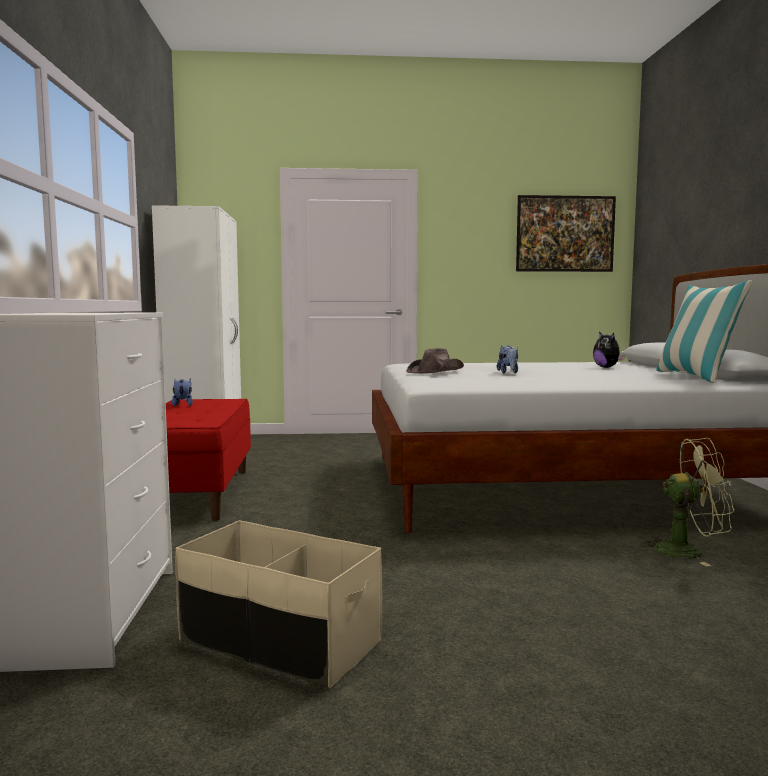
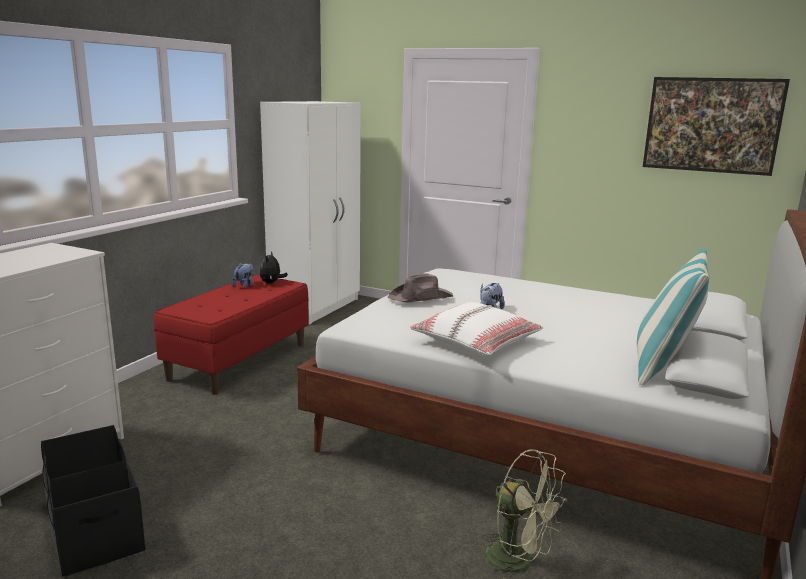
camera: 30 degrees right, 10 degrees up
(279, 641) = (94, 525): beige storage box -> black storage box
(552, 381) = (476, 342): none -> white pillow
(607, 367) = (626, 319): plush toy -> plush toy (271, 283)

